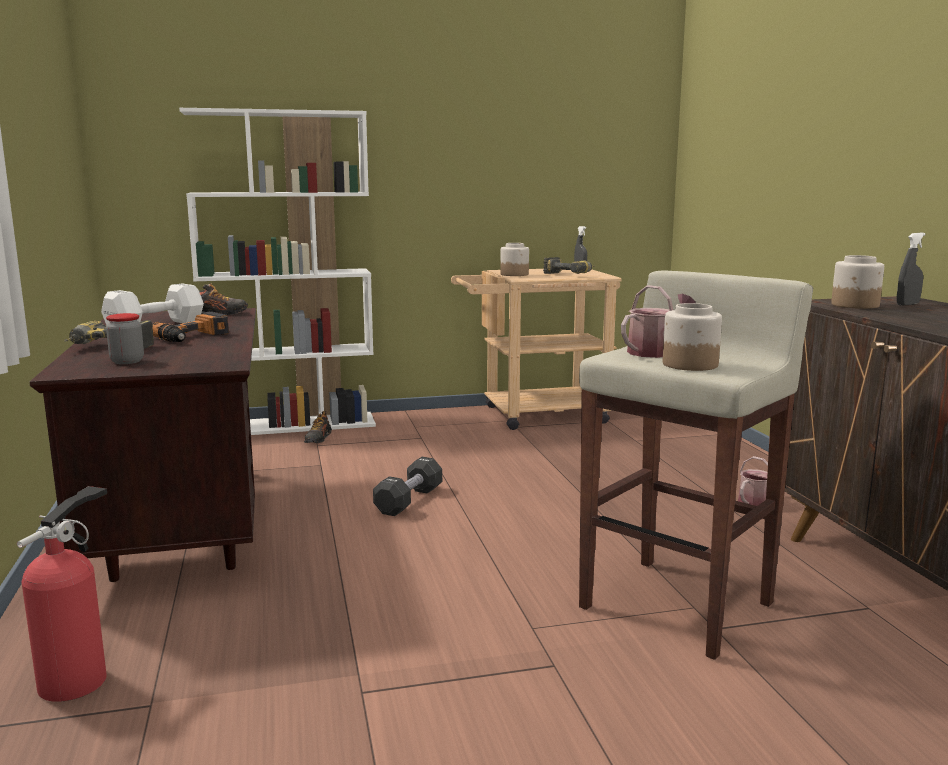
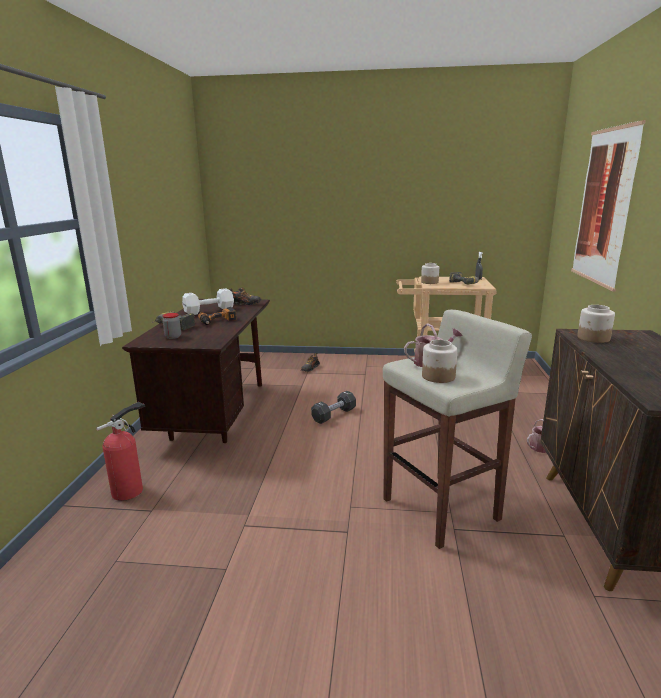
camera: 20 degrees right, 5 degrees up
(293, 425) = (302, 358): white bookcase -> none
(782, 140) = (604, 206): none -> picture
(907, 304) = (634, 340): grey spray bottle -> none

